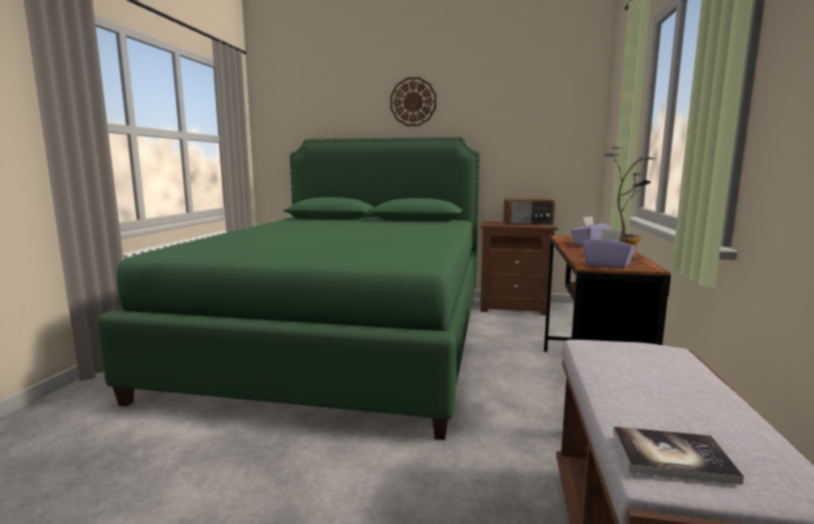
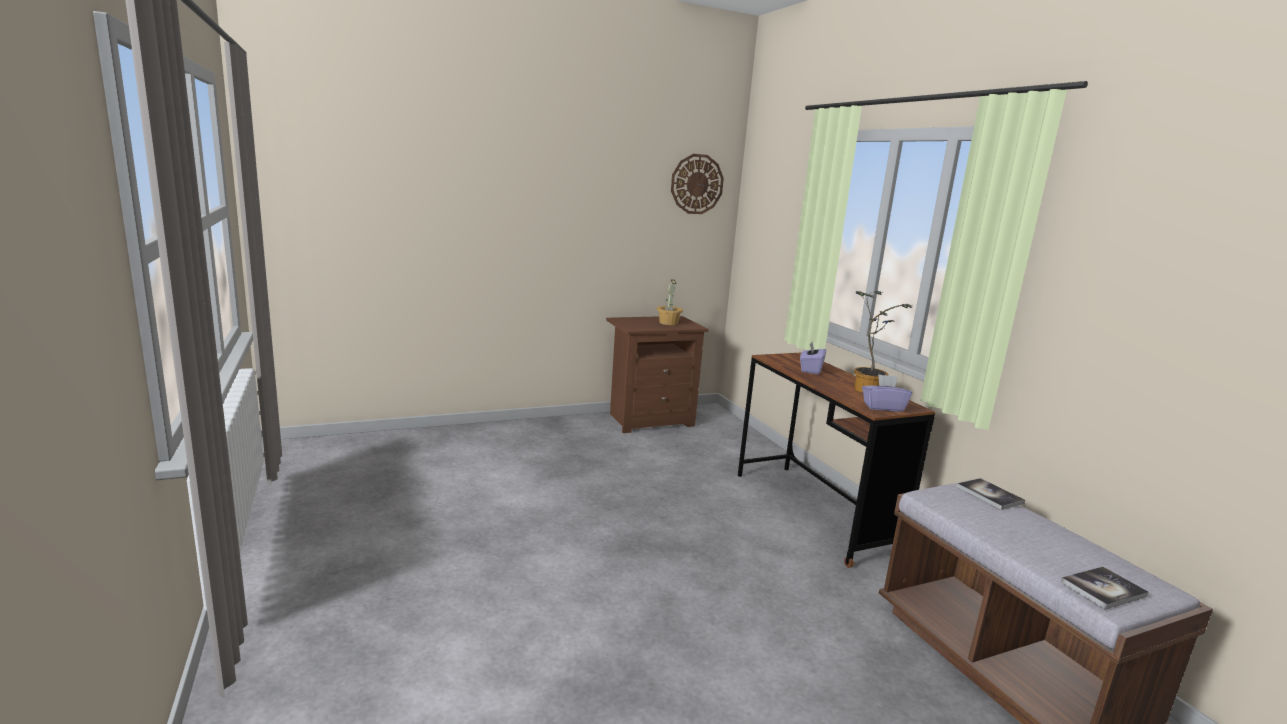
camera: 35 degrees left, 5 degrees up
(346, 337) = (516, 505): green bed -> none
(413, 102) = (520, 160): wall clock -> wall clock (696, 184)
(528, 223) = (668, 322): radio -> potted plant
(673, 356) = (989, 495): none -> book

